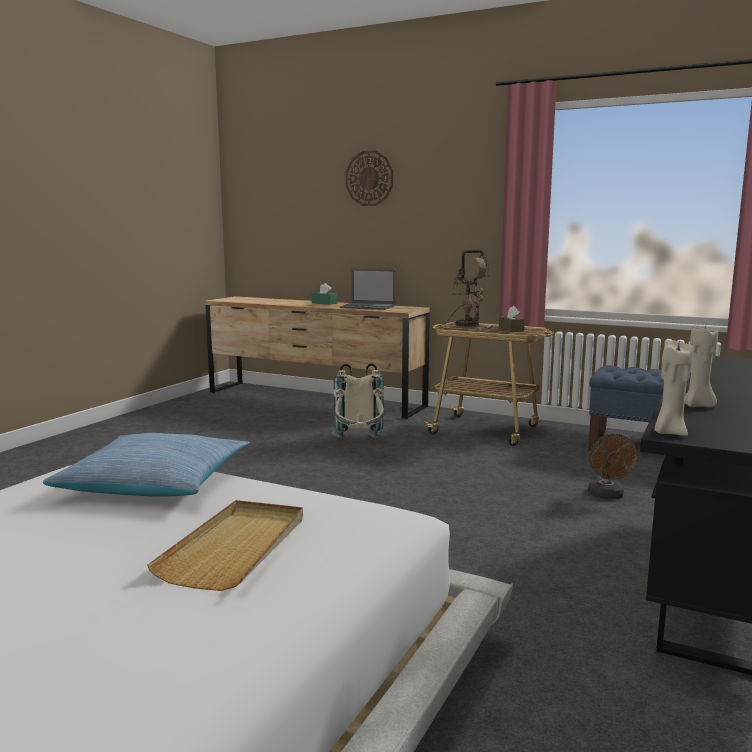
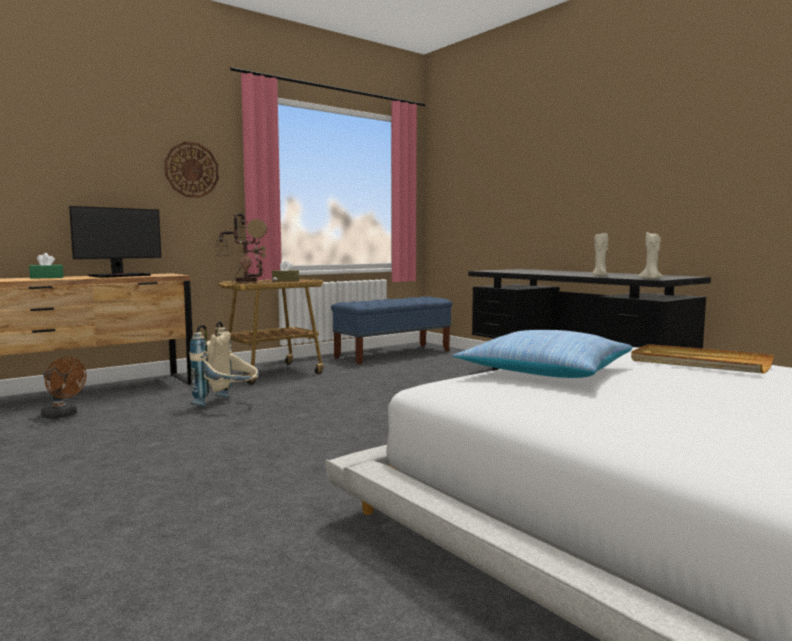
camera: 65 degrees left, 5 degrees down
(369, 178) = (85, 135): wall clock -> wall clock (191, 170)
(369, 307) = (119, 276): laptop -> monitor
(607, 496) = (439, 375): brown fan -> brown fan (63, 415)

